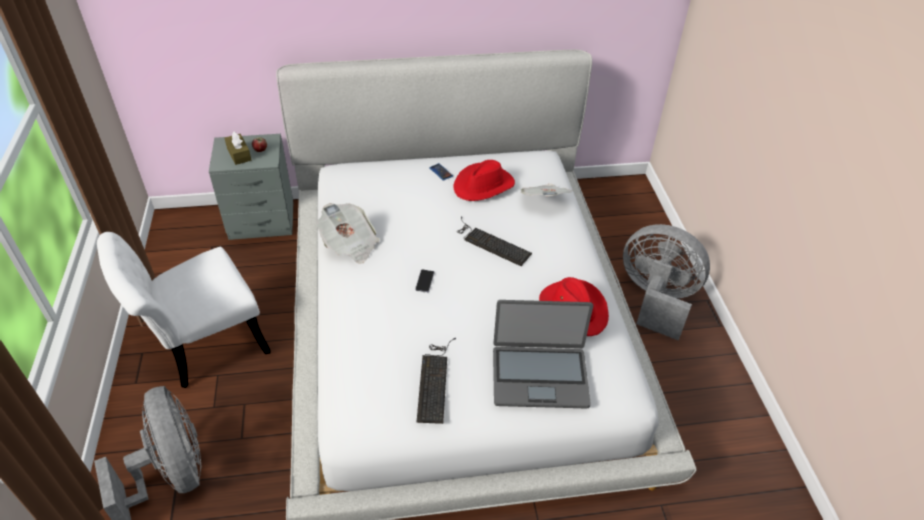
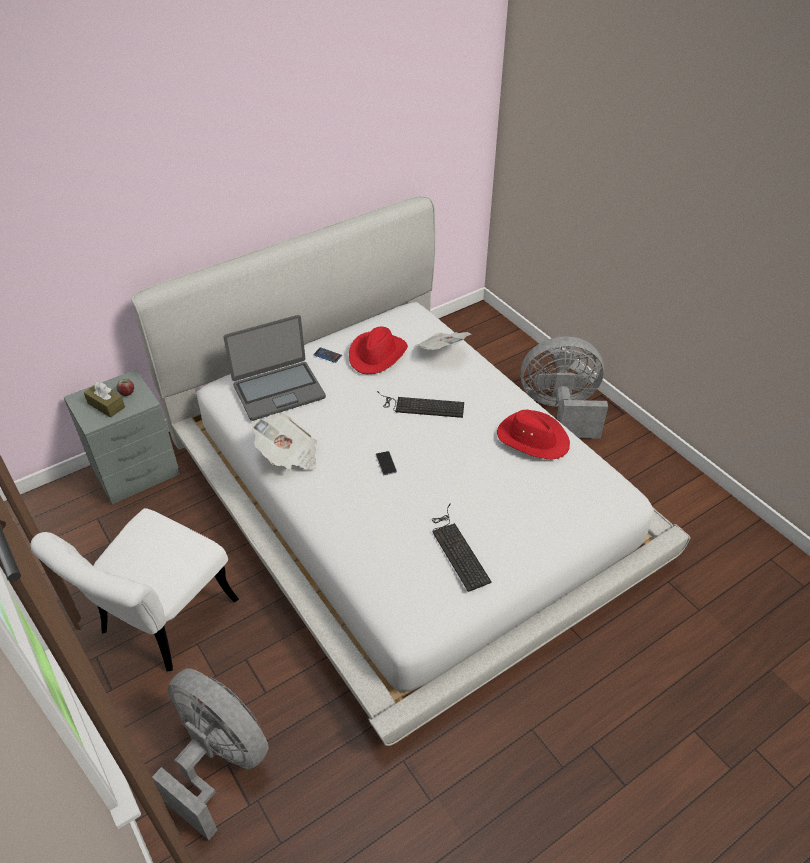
camera: 25 degrees left, 0 degrees up
(539, 376) = (543, 508): laptop -> laptop (278, 391)

